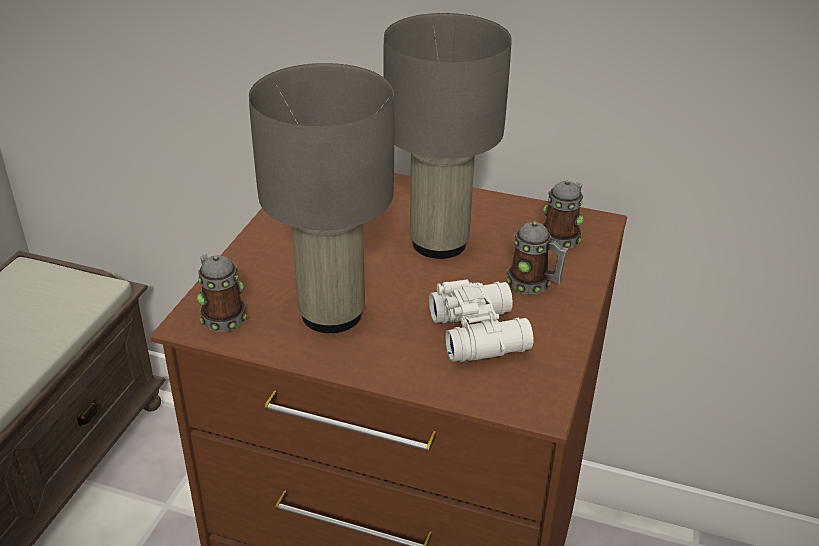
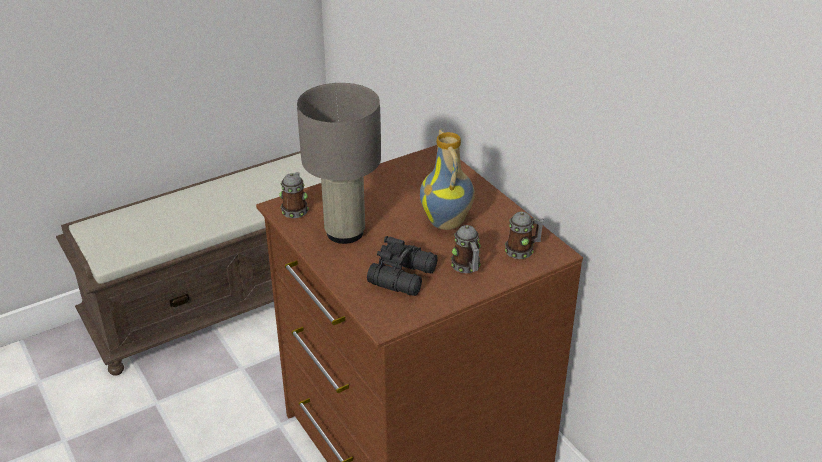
camera: 40 degrees right, 0 degrees up
(440, 243) = (447, 222): grey table lamp -> vase
(480, 332) = (404, 276): white binoculars -> black binoculars

